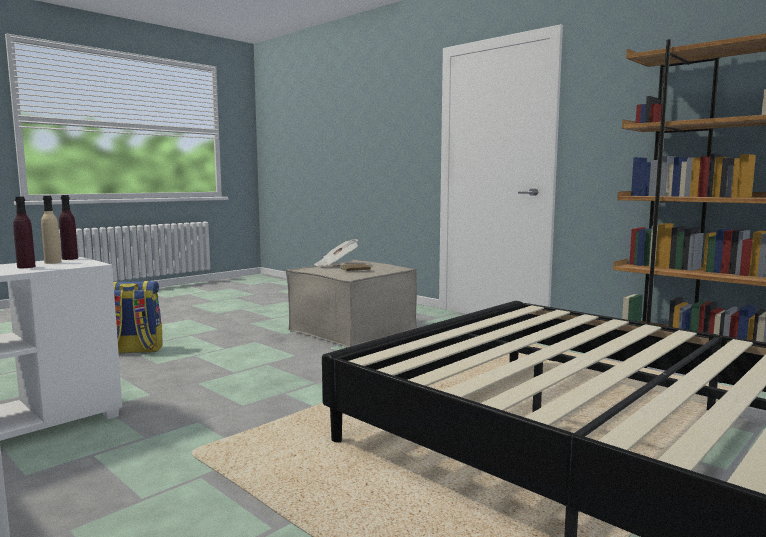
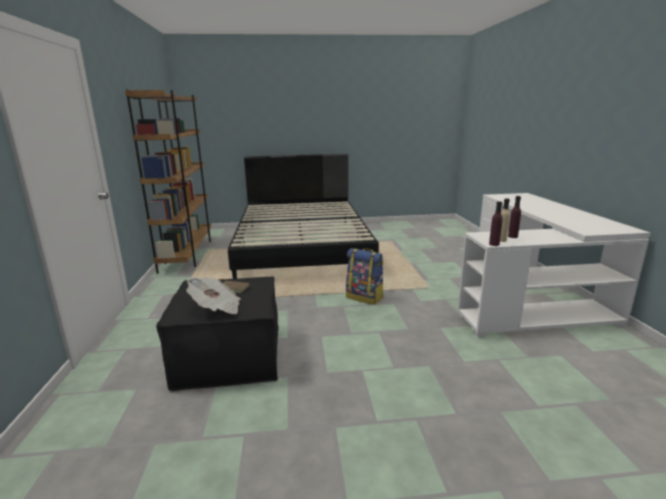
camera: 140 degrees left, 10 degrees up
(134, 350) = (447, 403): backpack -> backpack (365, 297)
(352, 330) = (229, 356): beige ottoman -> black ottoman

